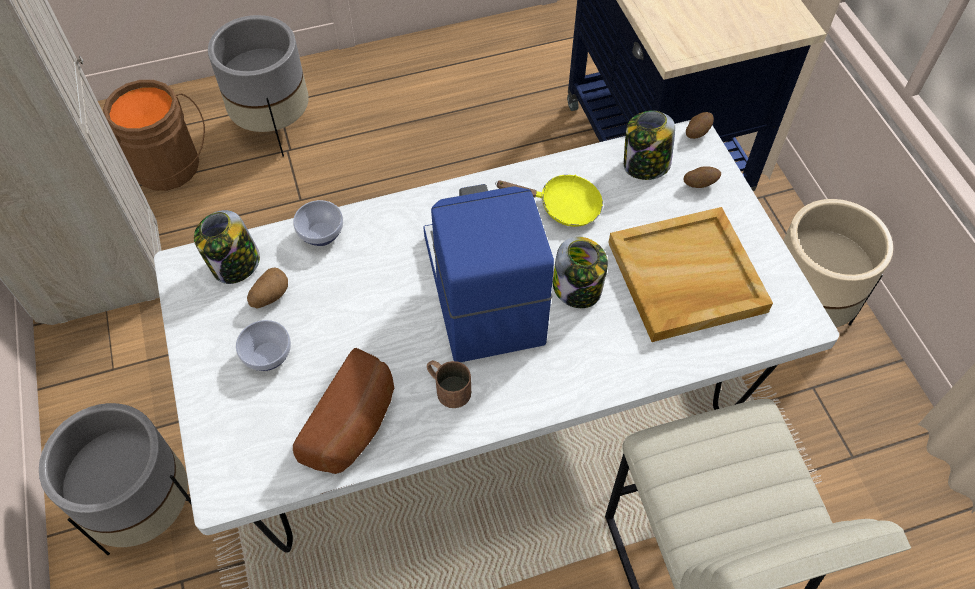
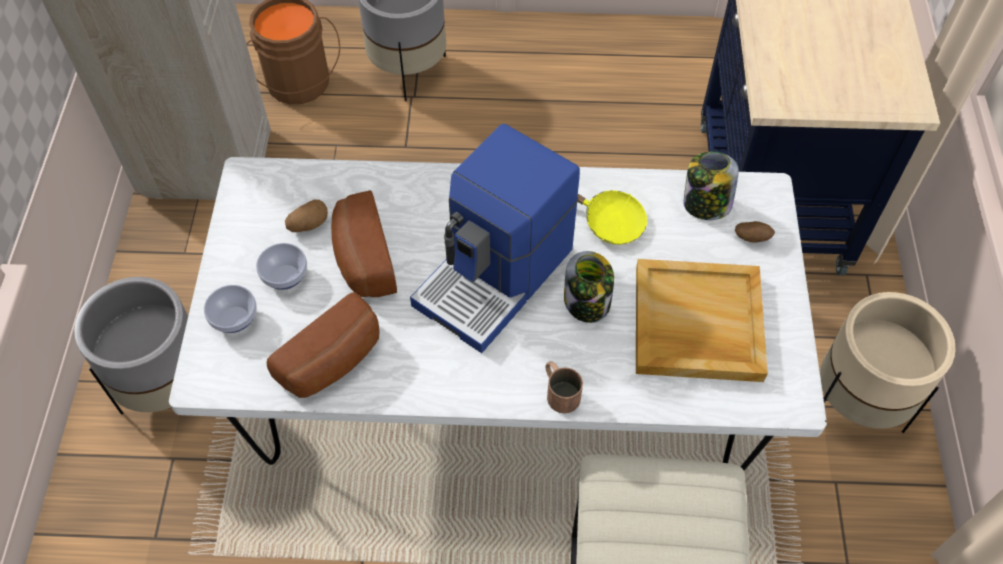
camera: 20 degrees right, 0 degrees up
(235, 265) = (290, 188): jar -> none
(320, 234) = (374, 182): bowl -> bowl (234, 318)
(340, 314) = (362, 259): none -> bread
(447, 387) = (429, 354): brown mug -> brown mug (559, 391)
(481, 291) = (496, 277): coffee machine -> coffee machine turned 150 degrees counterclockwise
(697, 133) = (772, 187): potato -> none

